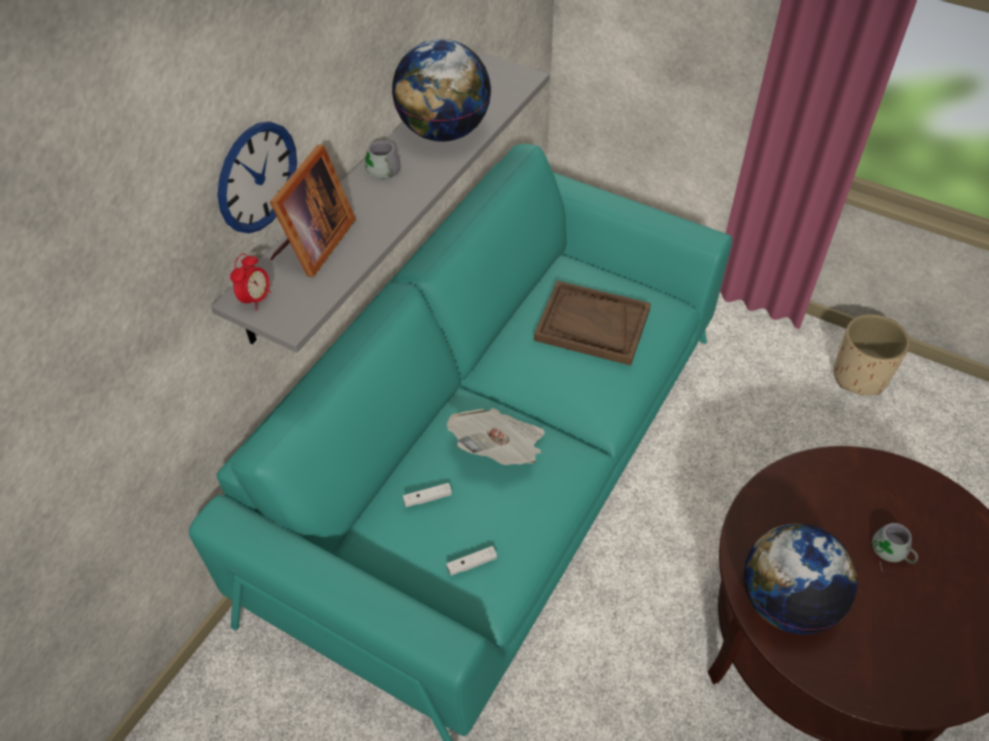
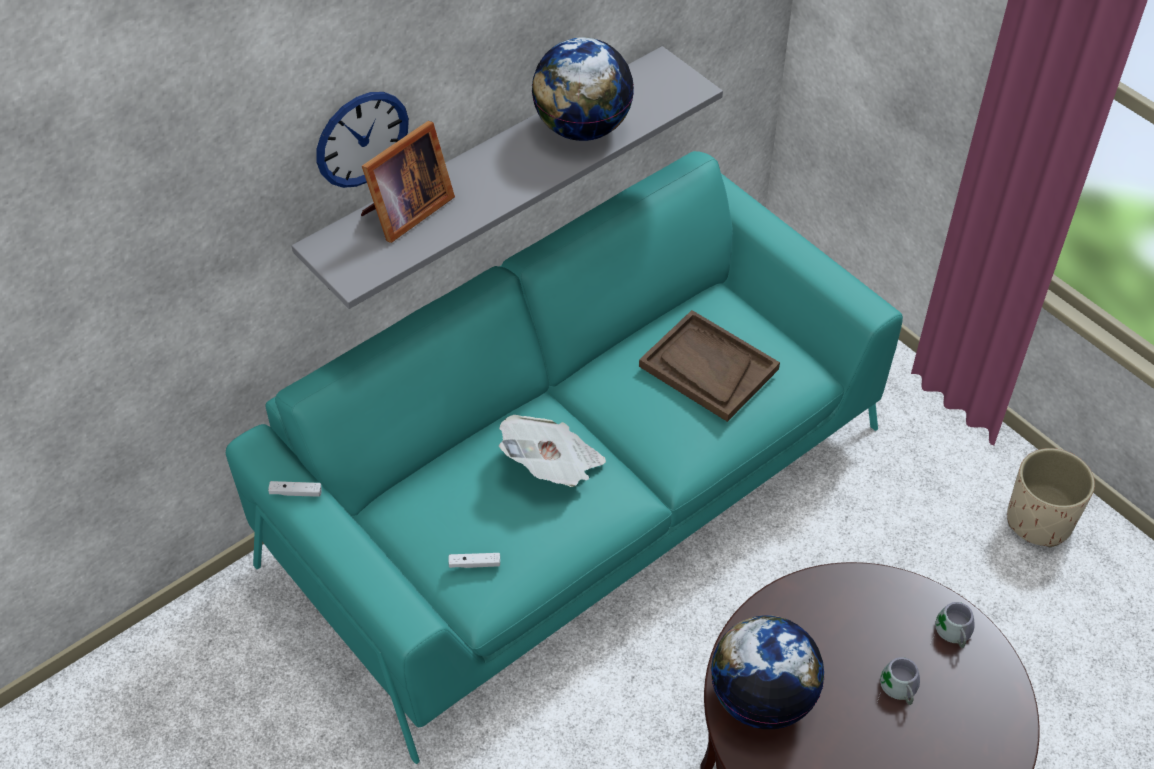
camera: 20 degrees right, 0 degrees up
(256, 299) = (332, 249): alarm clock -> none
(381, 173) = (501, 156): grey mug -> grey mug (950, 633)
(427, 498) = (459, 490): white game controller -> white game controller (296, 492)

